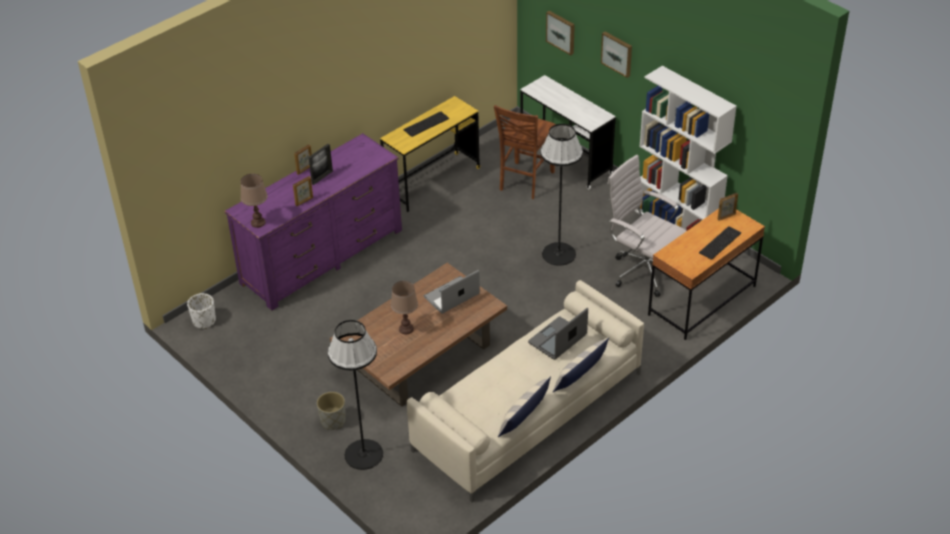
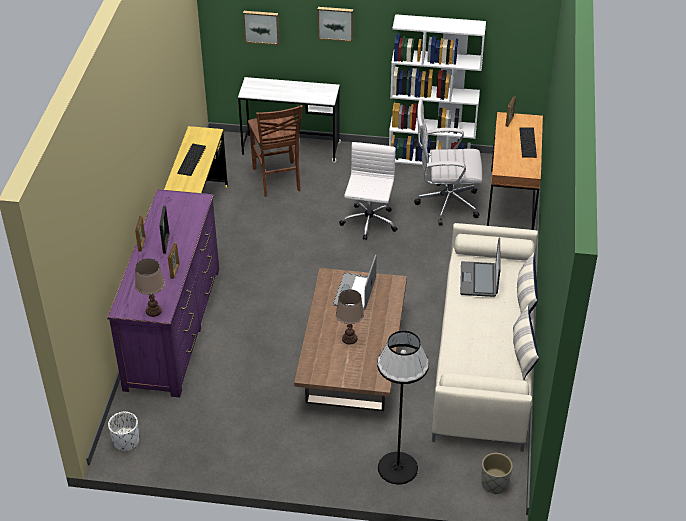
camera: 40 degrees left, 0 degrees up
(333, 421) = (341, 457): grey planter -> grey planter (494, 483)
(559, 254) = (368, 223): black floor lamp -> white office chair

